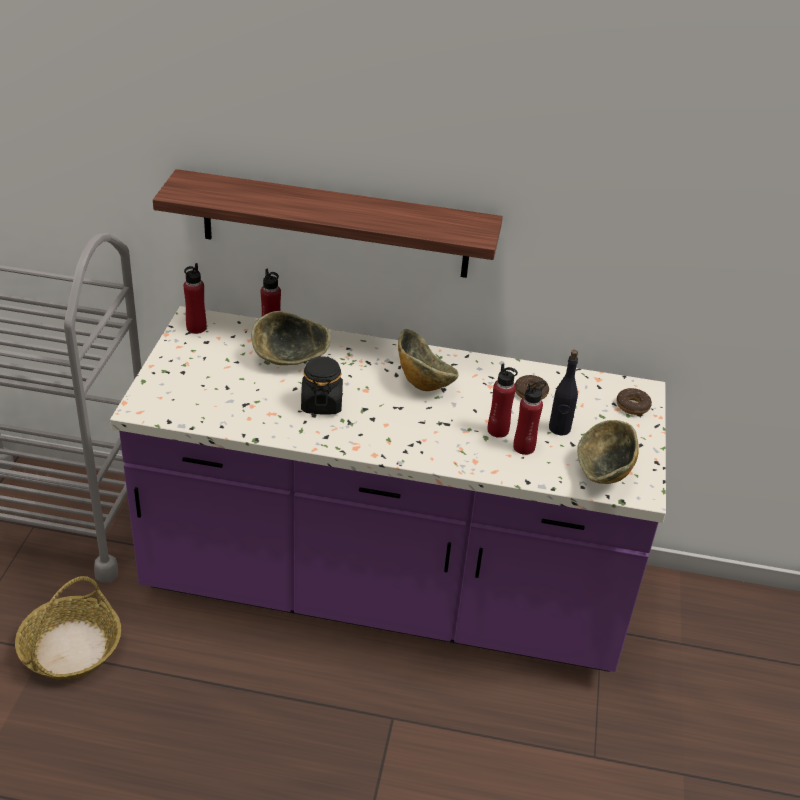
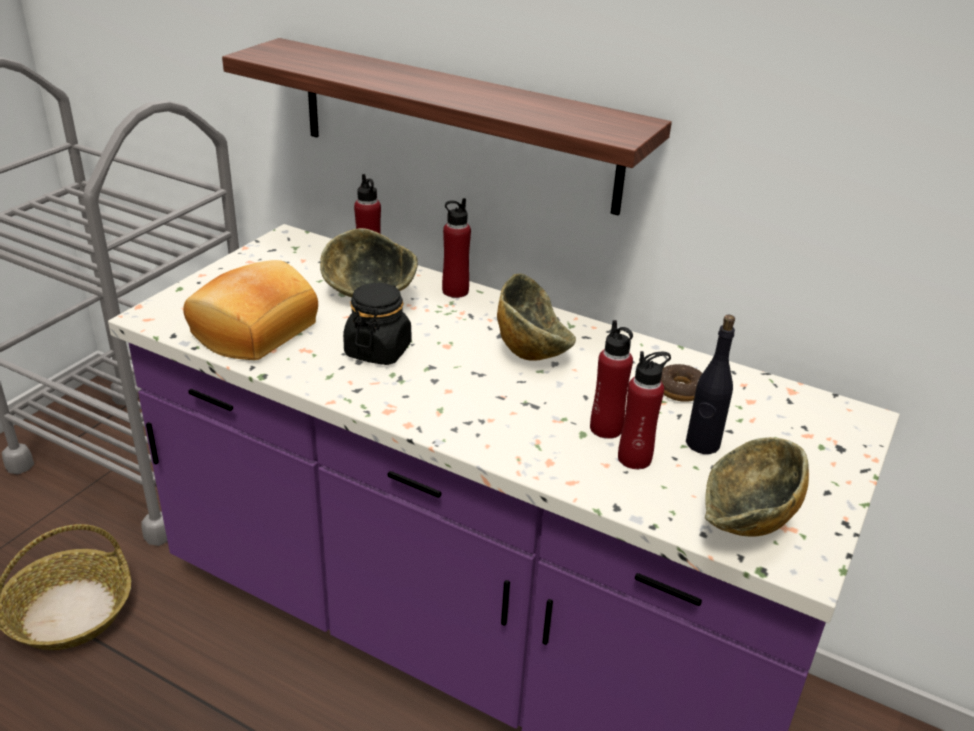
camera: 20 degrees right, 5 degrees down
(196, 328) = (284, 247): red bottle -> red bottle (455, 291)
(222, 405) = (252, 330): none -> bread
(632, 406) = (834, 435): donut -> none

